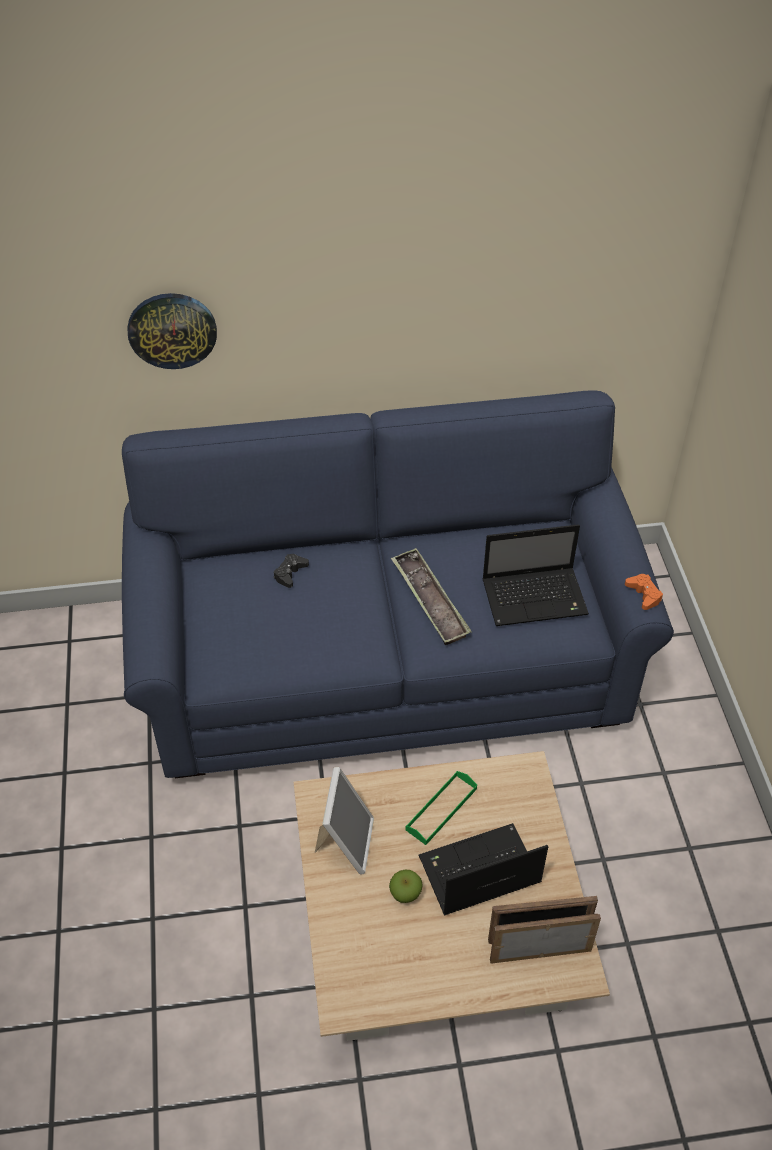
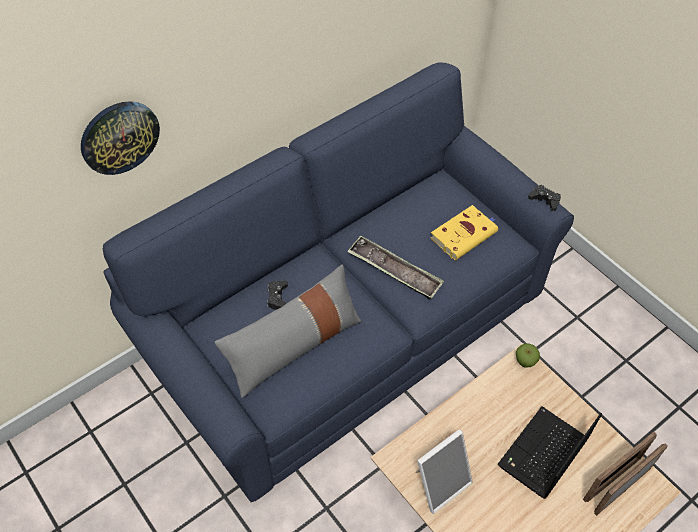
camera: 30 degrees left, 5 degrees up
(272, 626) = (294, 346): none -> grey pillow
(345, 842) = (440, 483): picture frame -> picture frame turned 75 degrees clockwise
(405, 894) = (507, 498): apple -> apple (525, 361)
(441, 809) = (487, 421): green tray -> none
(536, 597) = (464, 234): laptop -> yellow book
(644, 594) = (544, 200): orange game controller -> black game controller

